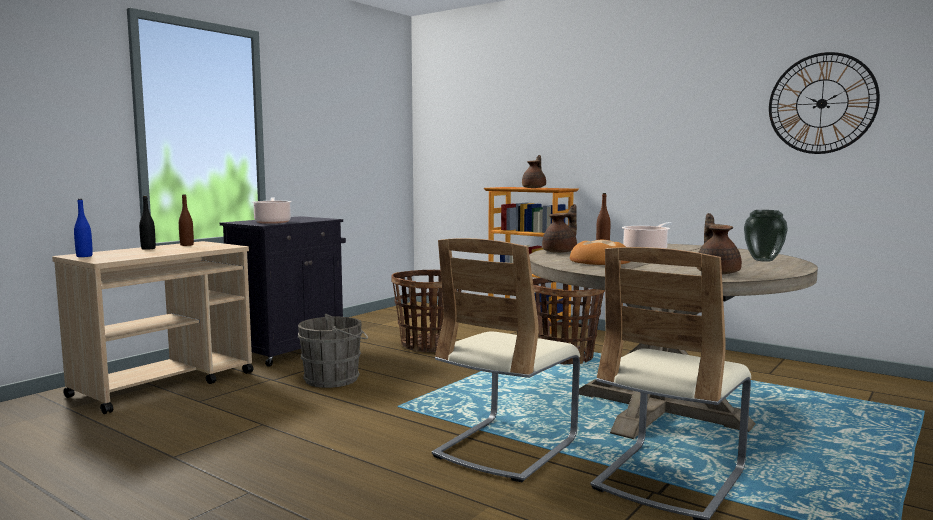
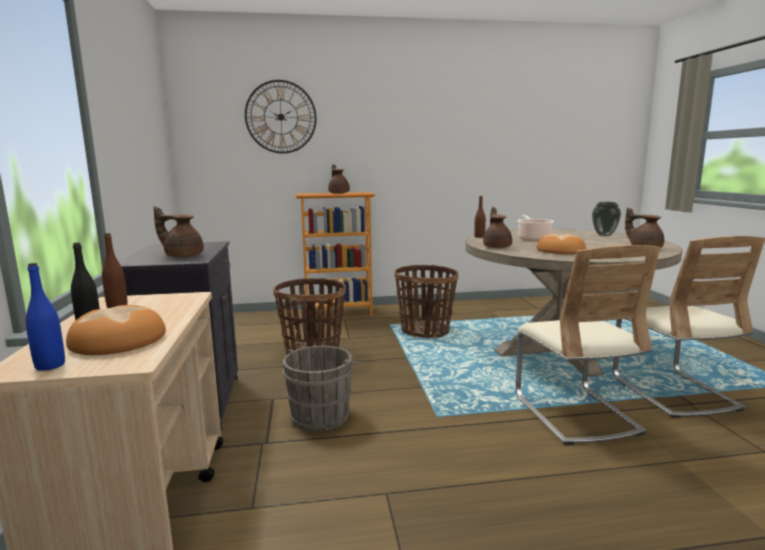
camera: 45 degrees left, 5 degrees up
(131, 254) = (118, 340): none -> bread
(272, 222) = (183, 256): cooking pot -> brown teapot
(821, 103) = (540, 129): wall clock -> wall clock (281, 117)

